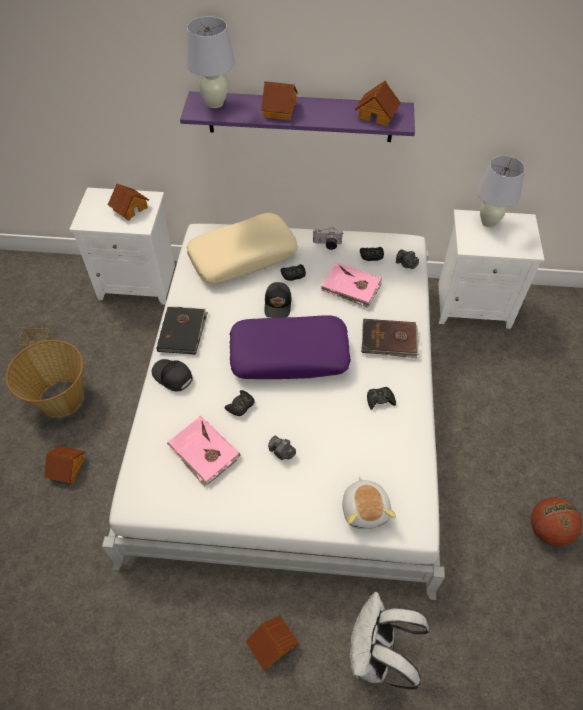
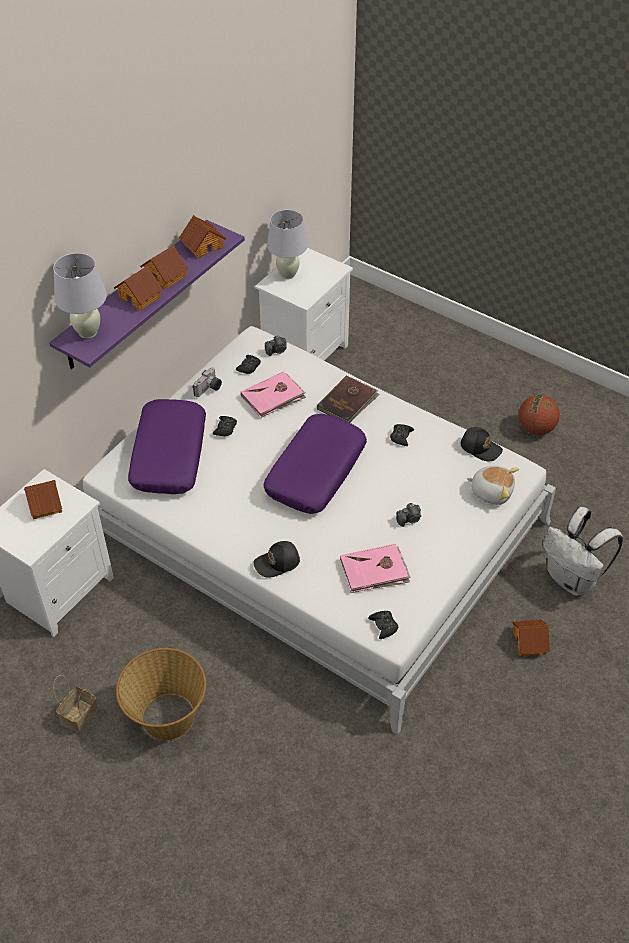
camera: 60 degrees left, 5 degrees down
(67, 468) = (262, 737): toy house -> toy house (166, 275)
(183, 331) = (229, 536): black book -> none
(240, 406) = (345, 526): black game controller -> black game controller (383, 626)
(243, 256) = (168, 454): beige pillow -> purple pillow
(278, 304) = (252, 454): black cap -> black cap (480, 447)

